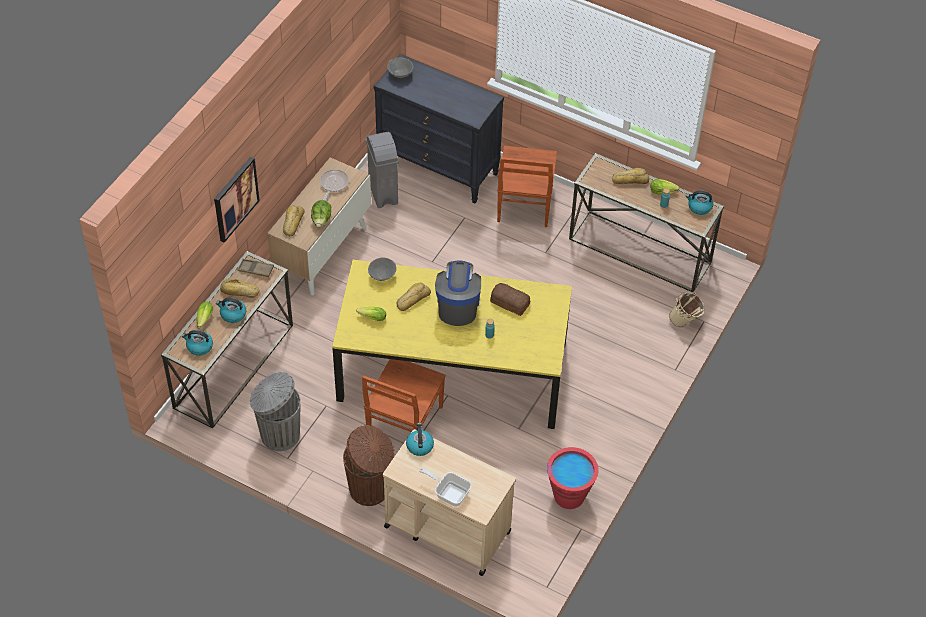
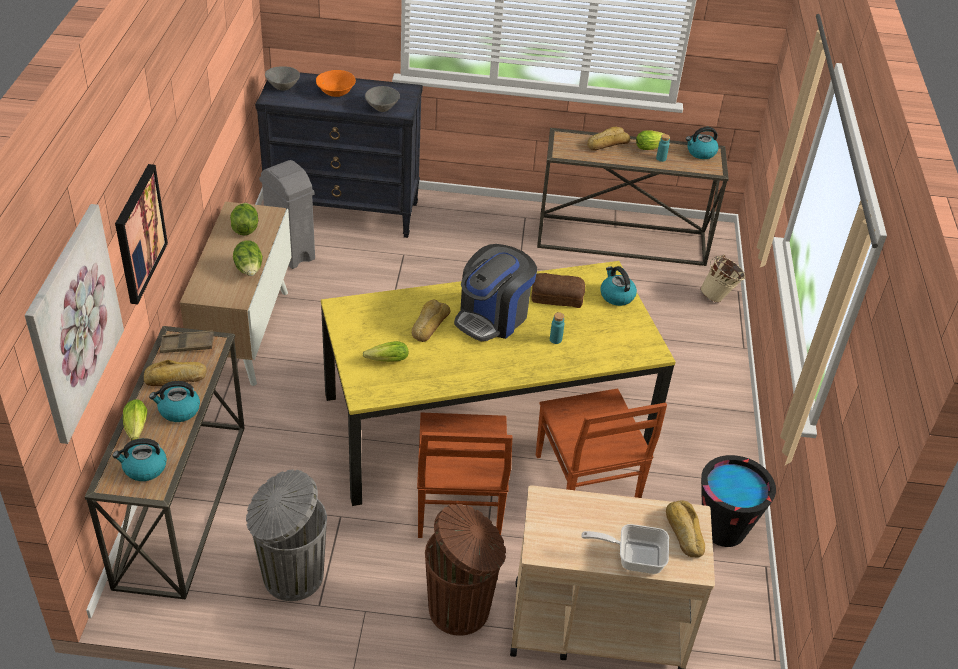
camera: 25 degrees left, 10 degrees down
(171, 259) = (74, 322): none -> picture
(292, 222) = (210, 282): bread -> bread (683, 532)
(333, 184) = (245, 228): frying pan -> lettuce
(382, 276) = (372, 308): grey bowl -> grey bowl (381, 108)
(419, 445) = (551, 505): kettle -> kettle (616, 296)
(436, 88) = (336, 92): none -> orange bowl
(457, 305) = (493, 317): coffee machine -> coffee machine turned 120 degrees counterclockwise
(524, 204) = (465, 226): brown chair -> brown chair (586, 483)
(569, 496) = (723, 529): red bucket -> black bucket

